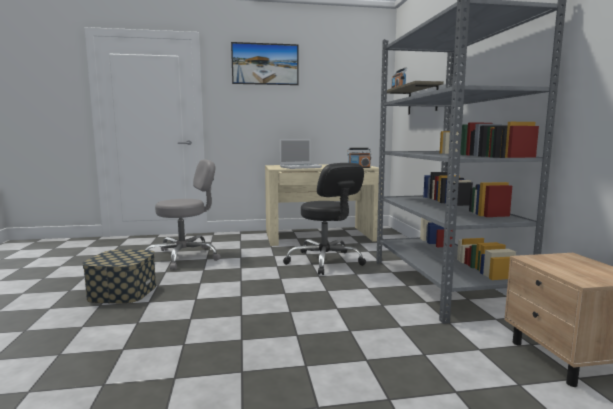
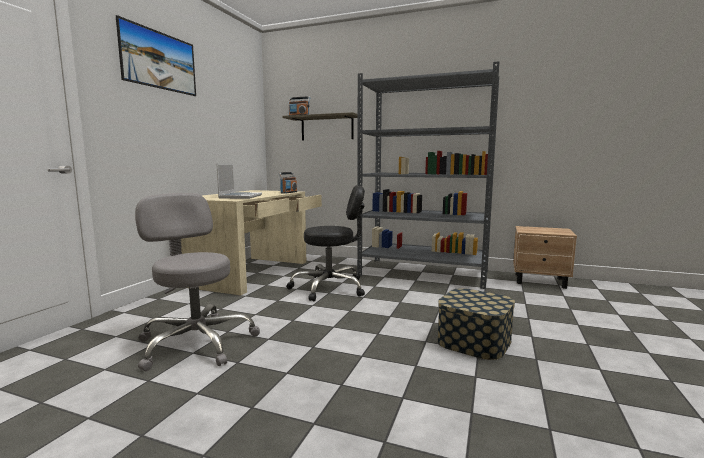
camera: 60 degrees left, 0 degrees up
(122, 292) = (281, 401): storage box -> storage box (474, 341)
(186, 257) = (195, 341): grey office chair -> grey office chair turned 45 degrees counterclockwise

